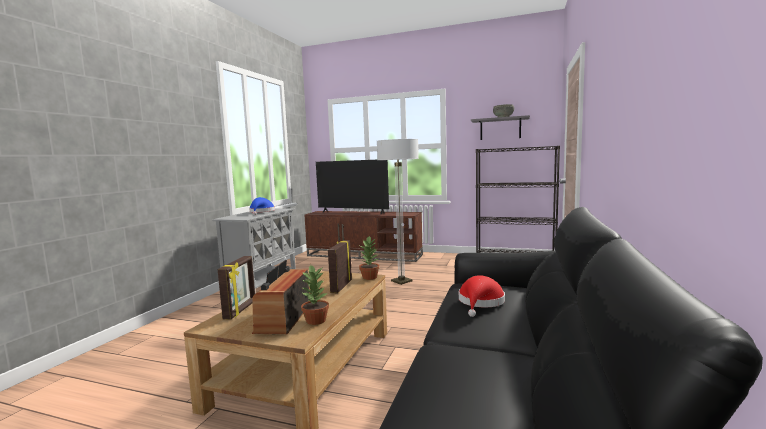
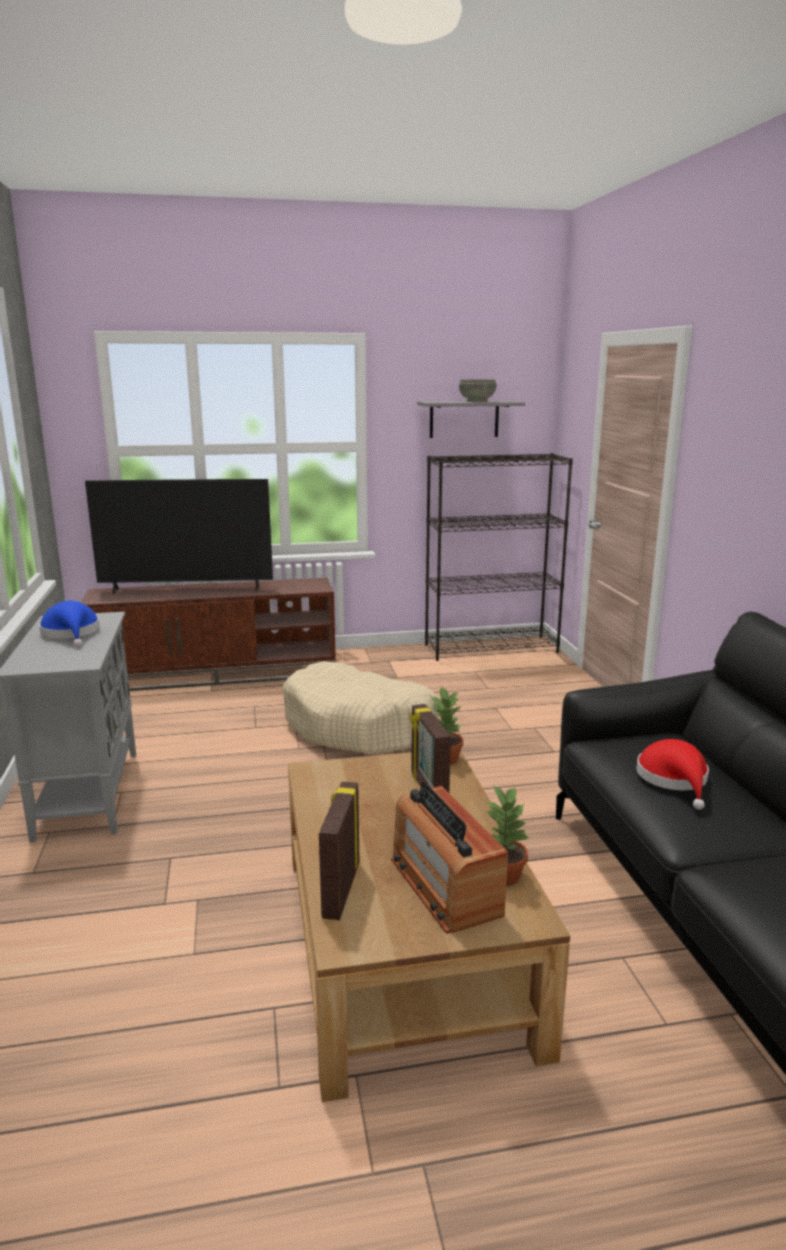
camera: 30 degrees left, 10 degrees up
(241, 310) = (340, 890): picture frame -> picture frame turned 150 degrees counterclockwise
(401, 281) = (359, 727): floor lamp -> beige dog bed

